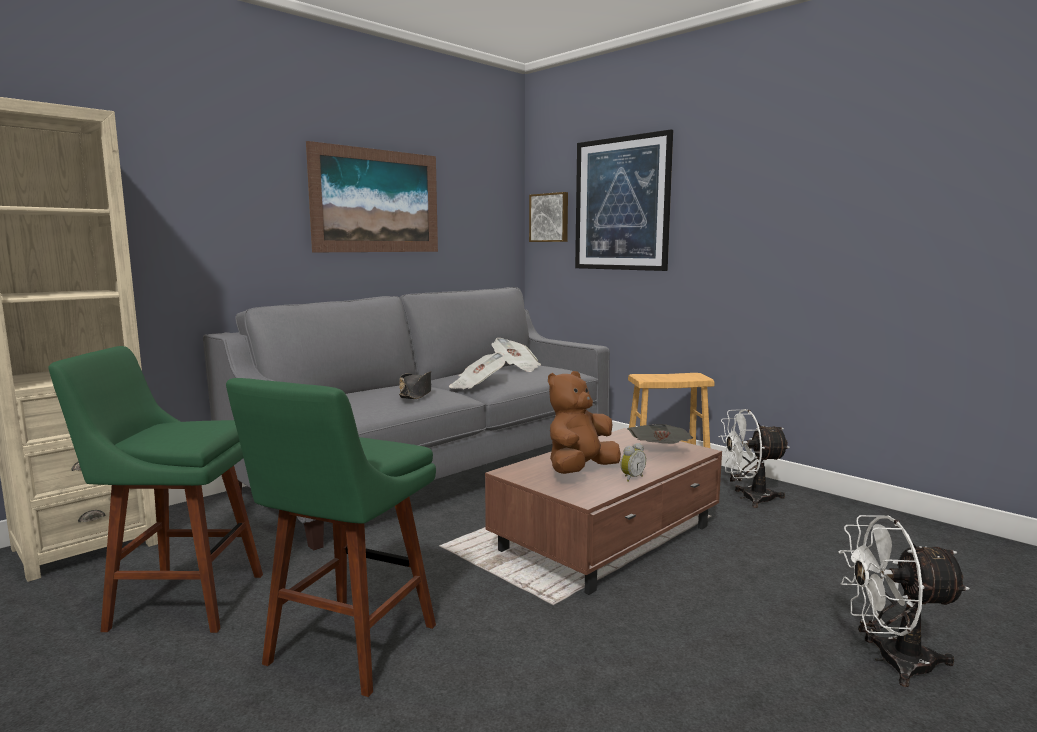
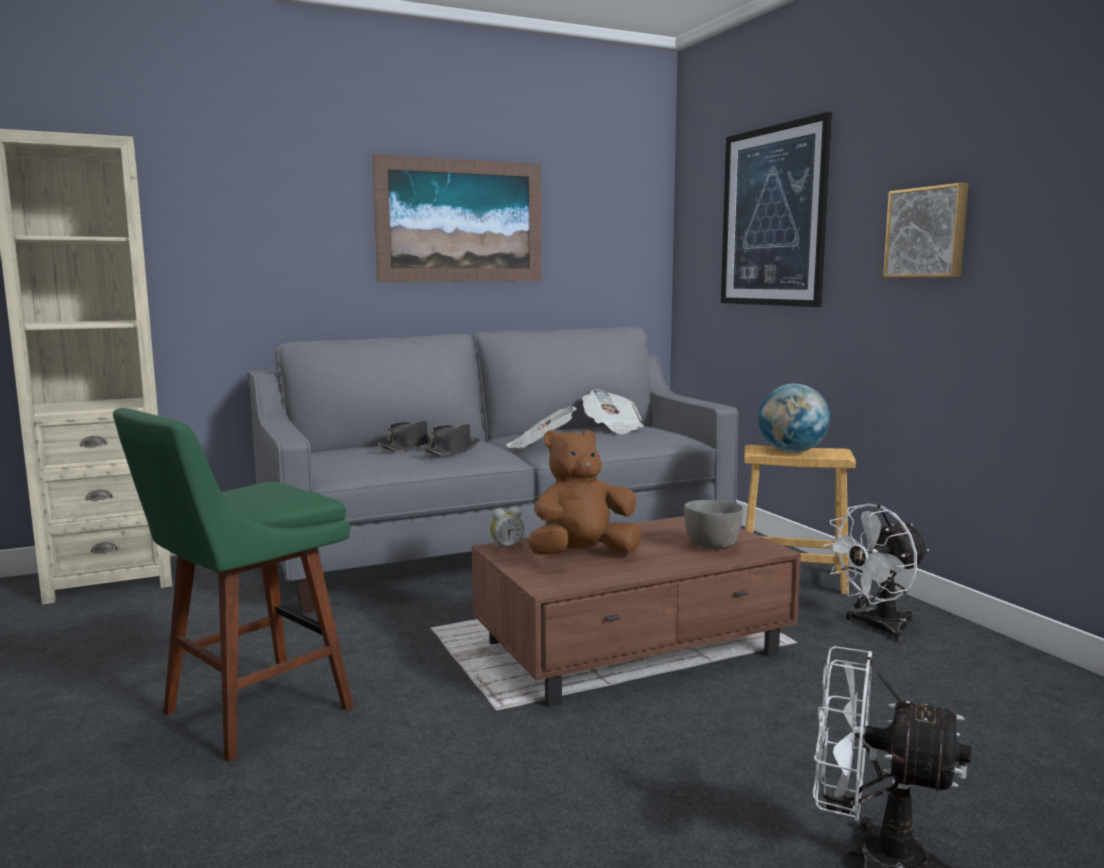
camera: 20 degrees right, 0 degrees up
(180, 601) = (144, 642): green stool -> none
(375, 394) = (409, 446): none -> black hat
(549, 217) = (697, 237): picture -> picture (927, 232)
(631, 478) = (634, 571): alarm clock -> alarm clock (506, 547)
(659, 452) = (712, 545): newspaper -> grey bowl
(667, 377) = (791, 452): none -> globe
(749, 498) = (876, 628): white fan -> white fan turned 45 degrees counterclockwise

